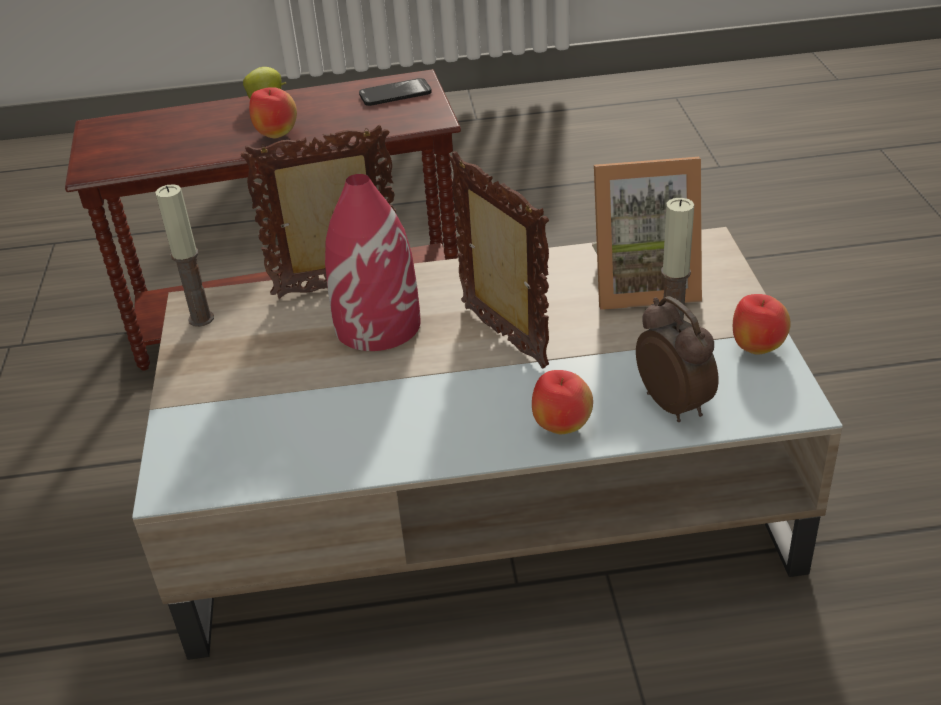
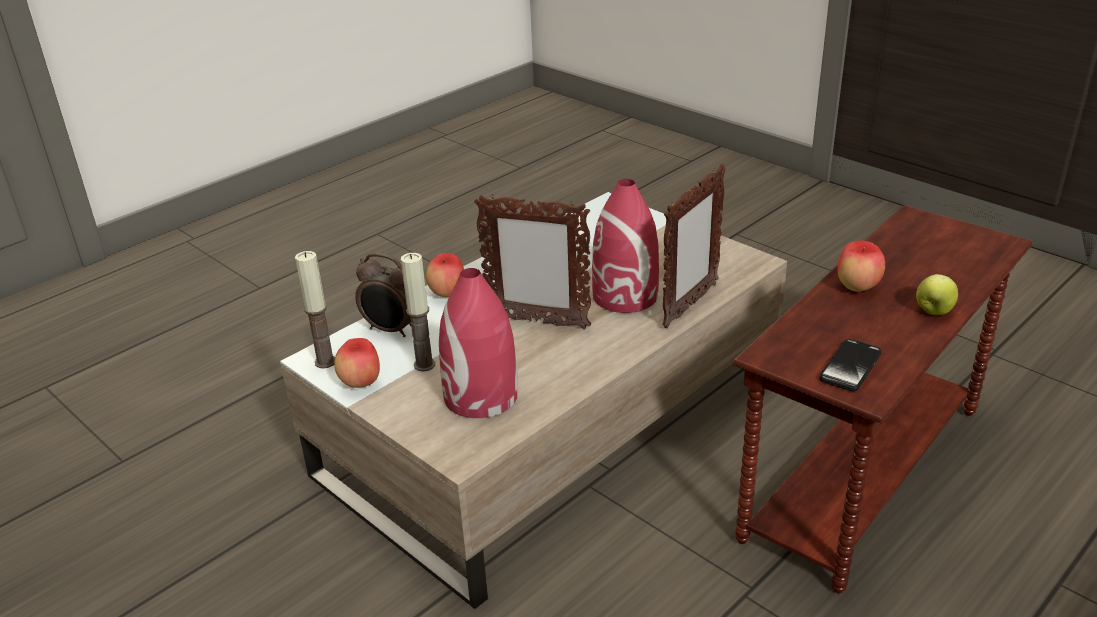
camera: 140 degrees right, 5 degrees down
(201, 319) = (735, 256): candle -> candle (325, 362)
(642, 284) = (481, 396): picture frame -> red vase

